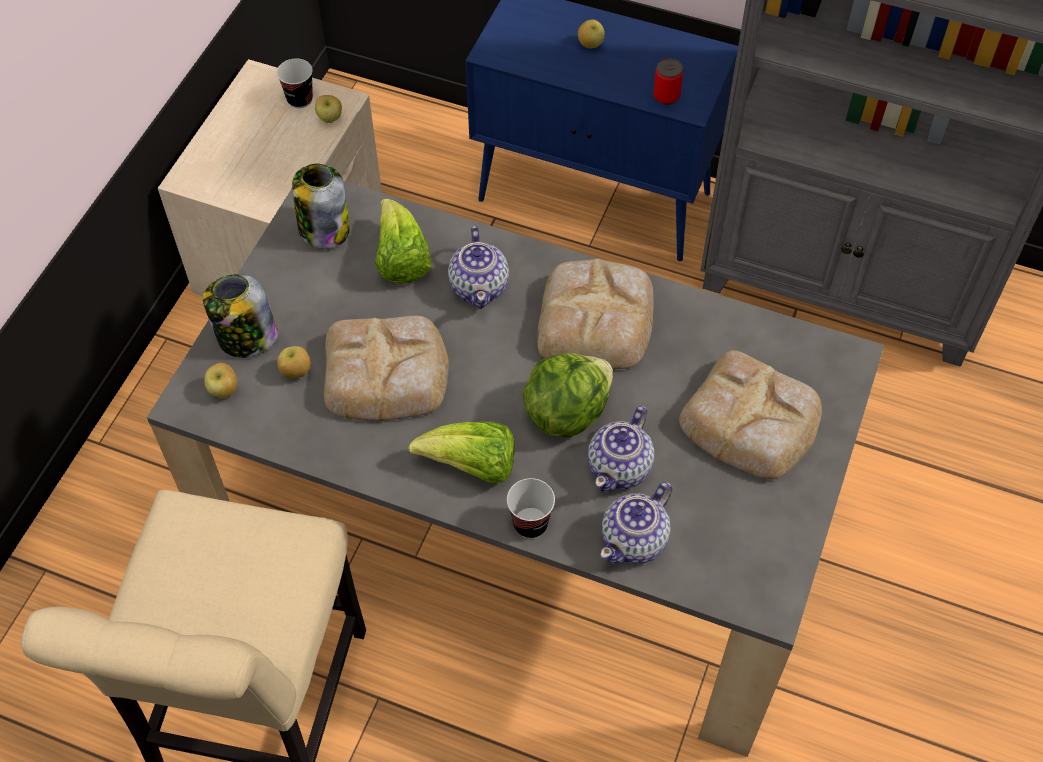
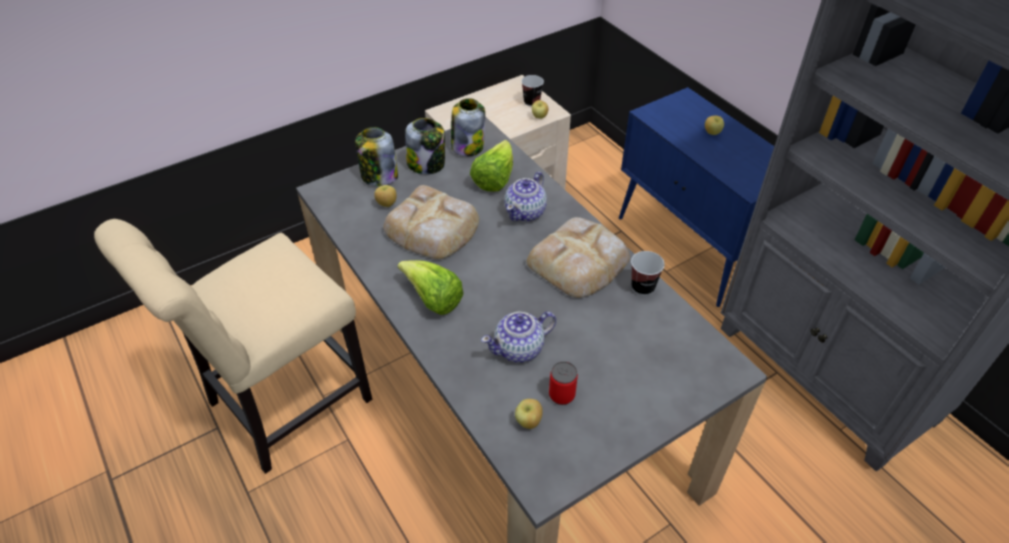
camera: 35 degrees right, 10 degrees down
(224, 390) = (344, 194): apple -> apple (529, 422)
(294, 285) = (427, 164): none -> jar
(530, 524) = (436, 348): cup -> cup (642, 287)
(566, 412) = (514, 301): lettuce -> none
(635, 540) = (490, 395): teapot -> none
(666, 96) = (738, 177): can -> can (562, 395)
(751, 422) = (629, 371): bread -> none

